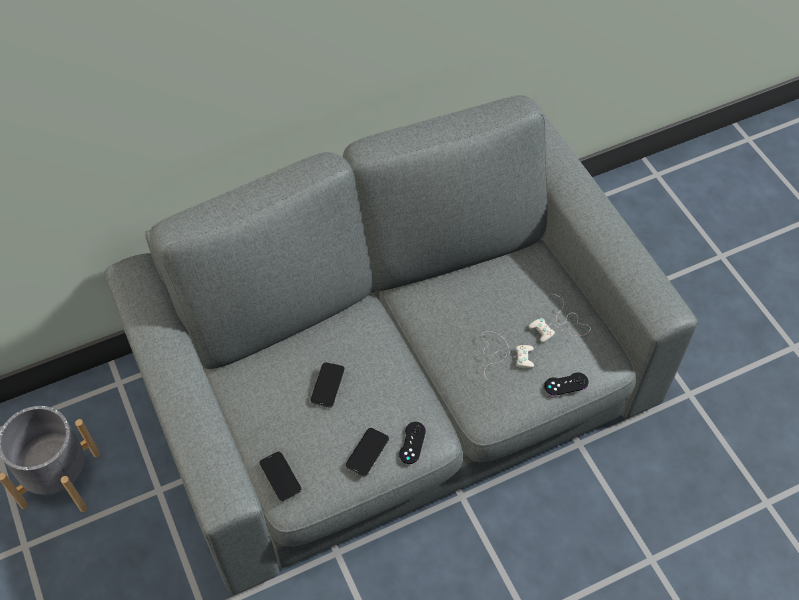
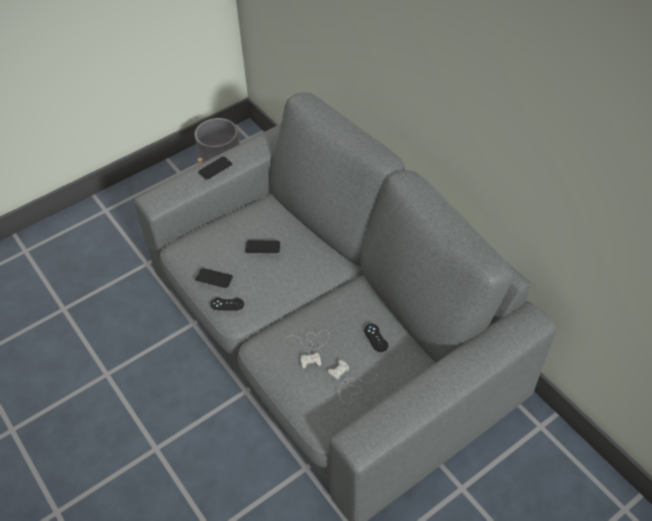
camera: 80 degrees right, 5 degrees down
(280, 476) = (192, 238): phone -> phone (215, 169)
(566, 384) = (293, 394): black game controller -> black game controller (376, 338)

